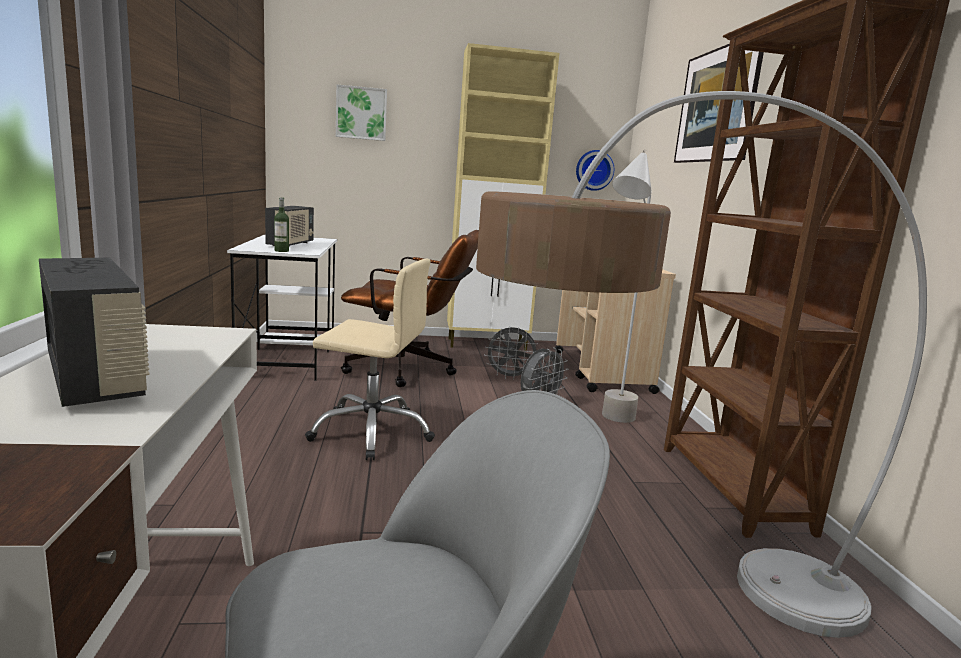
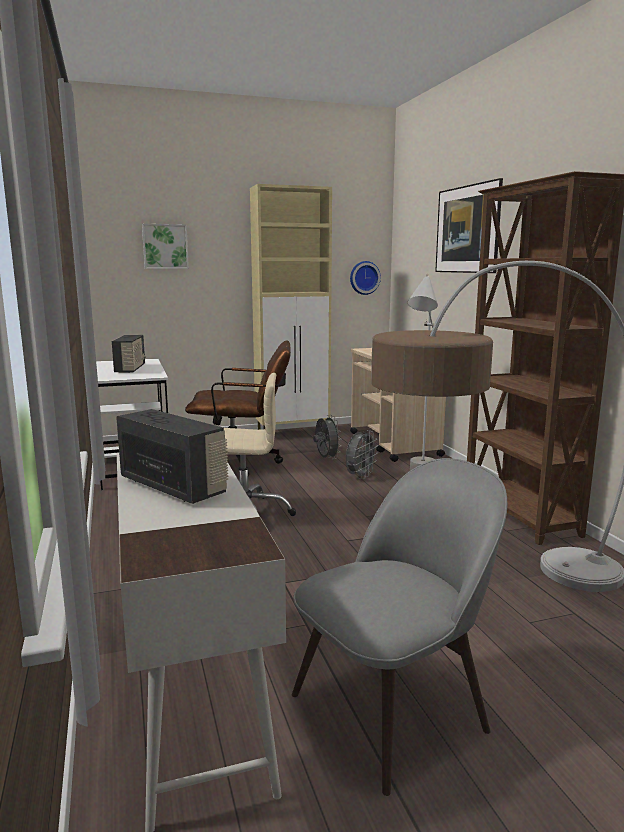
camera: 10 degrees left, 0 degrees up
(281, 251) = (133, 377): bottle -> none
(510, 377) = (326, 458): grey fan -> grey fan turned 105 degrees counterclockwise

